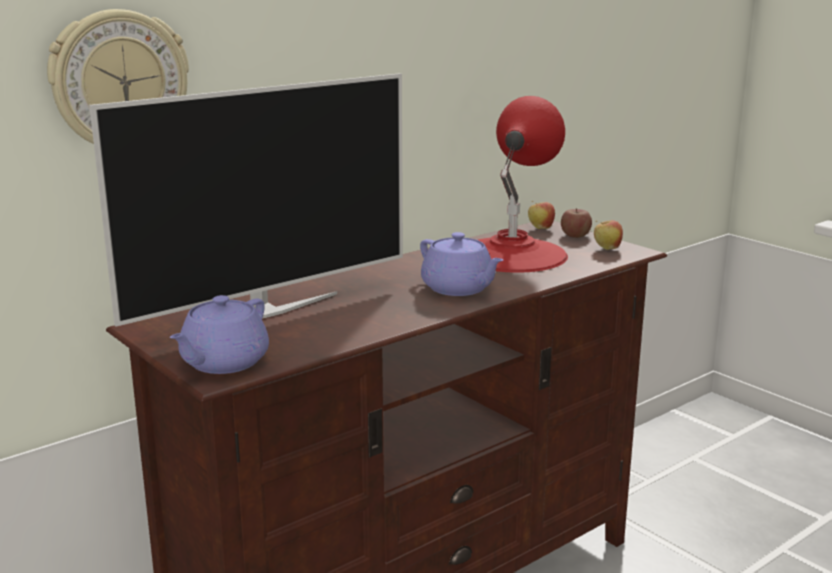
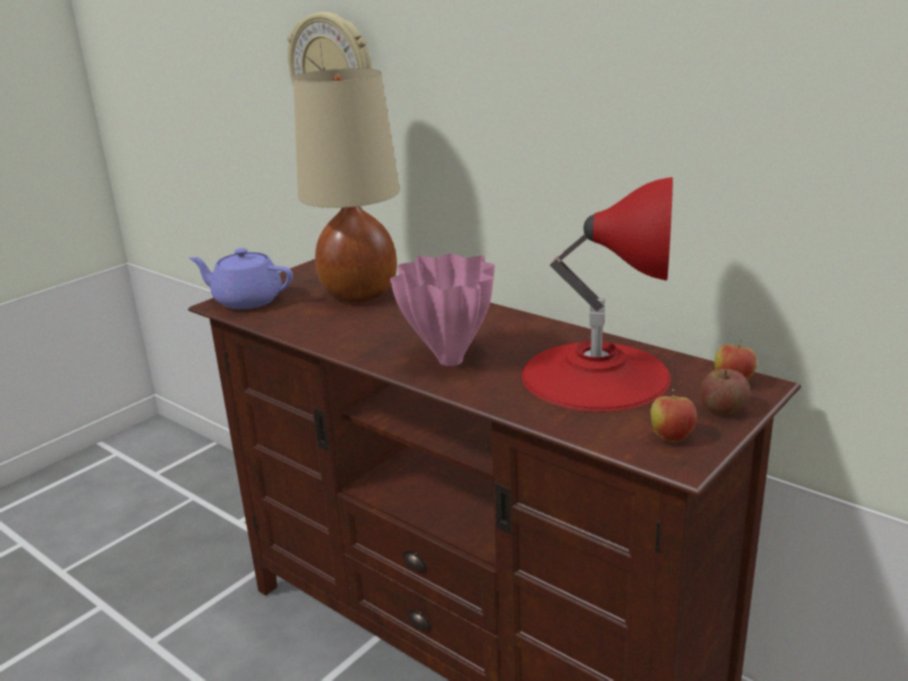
camera: 80 degrees right, 5 degrees up
(266, 311) = (360, 294): television -> beige table lamp
(459, 289) = (449, 360): purple teapot -> pink vase

